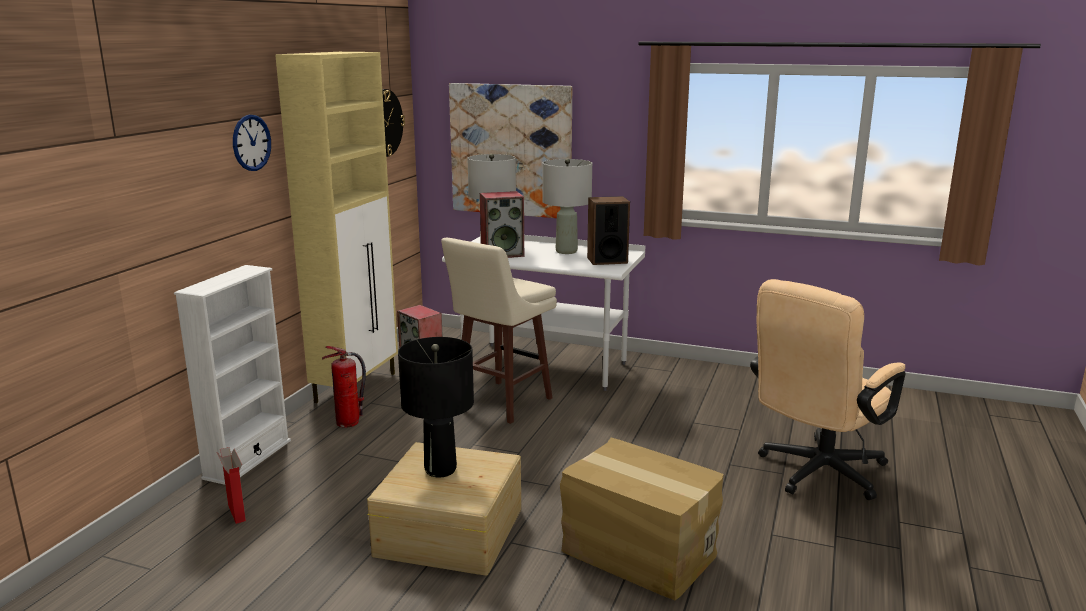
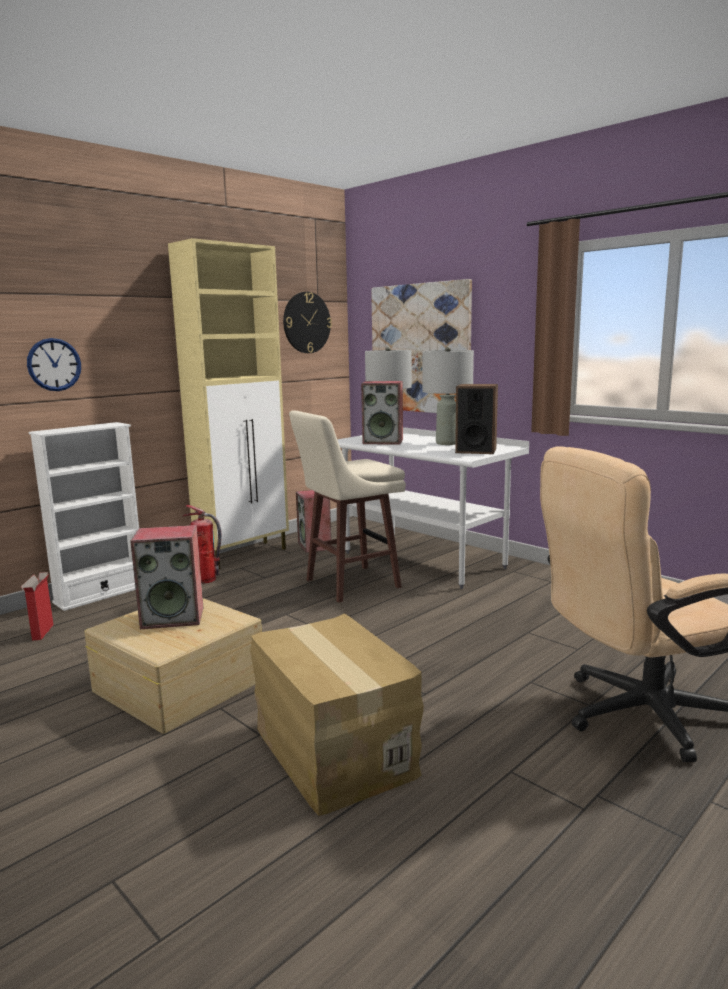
camera: 25 degrees right, 5 degrees down
(251, 142) = (136, 318): wall clock -> wall clock (54, 364)
(440, 469) = (174, 617): black table lamp -> speaker

